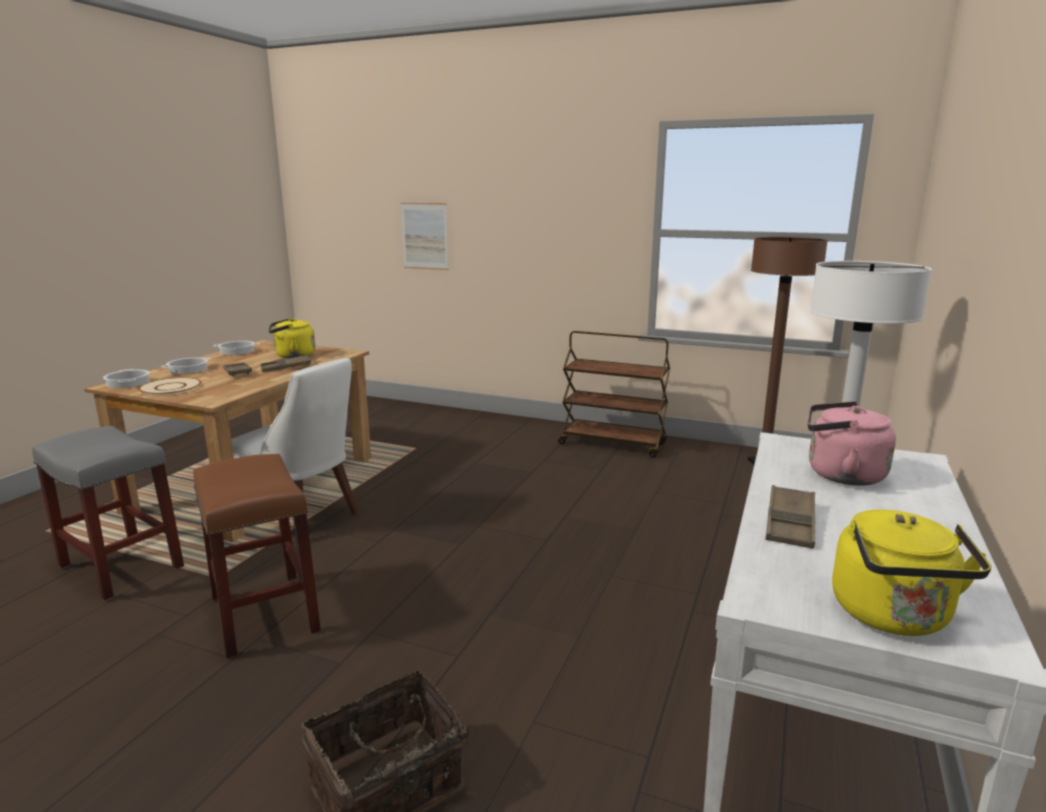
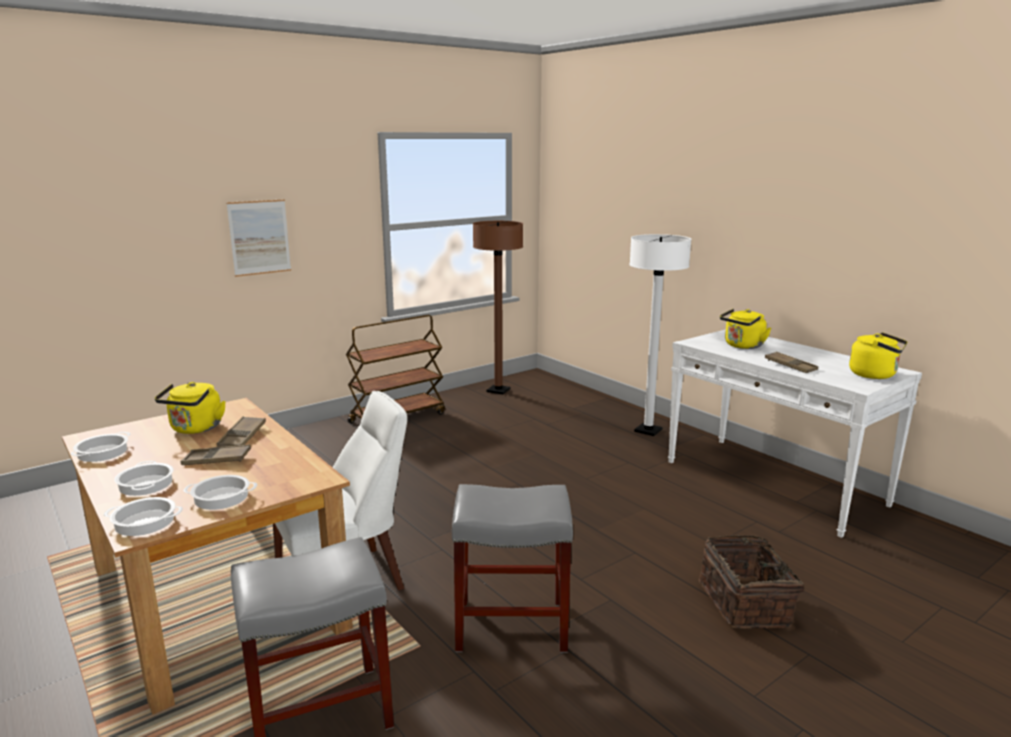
camera: 60 degrees left, 0 degrees up
(170, 388) = (221, 498): beige plate -> cooking pot
(263, 613) = (510, 626): brown stool -> grey stool
(424, 236) = (132, 259): picture -> picture (259, 237)
(840, 475) = (742, 346): pink kettle -> yellow kettle

